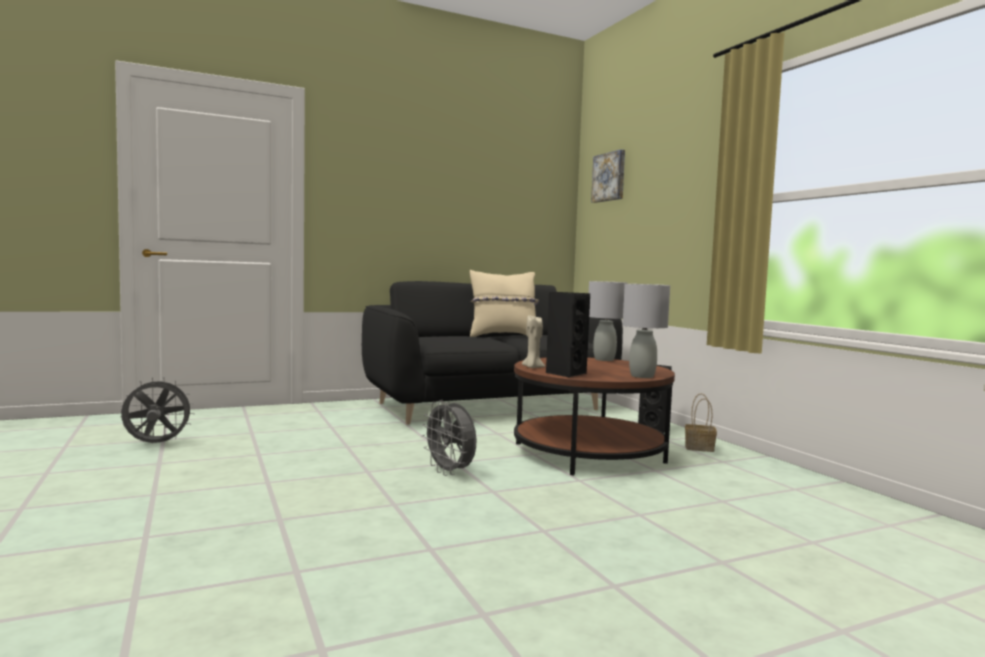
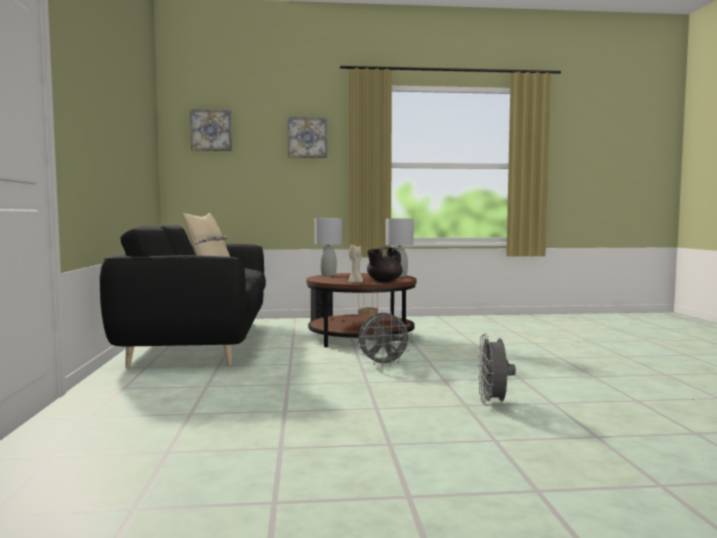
camera: 70 degrees left, 0 degrees up
(156, 445) = (194, 453): grey fan -> grey fan (493, 403)
(565, 373) = (384, 281): black speaker -> black teapot
(687, 170) = (307, 138): none -> picture

